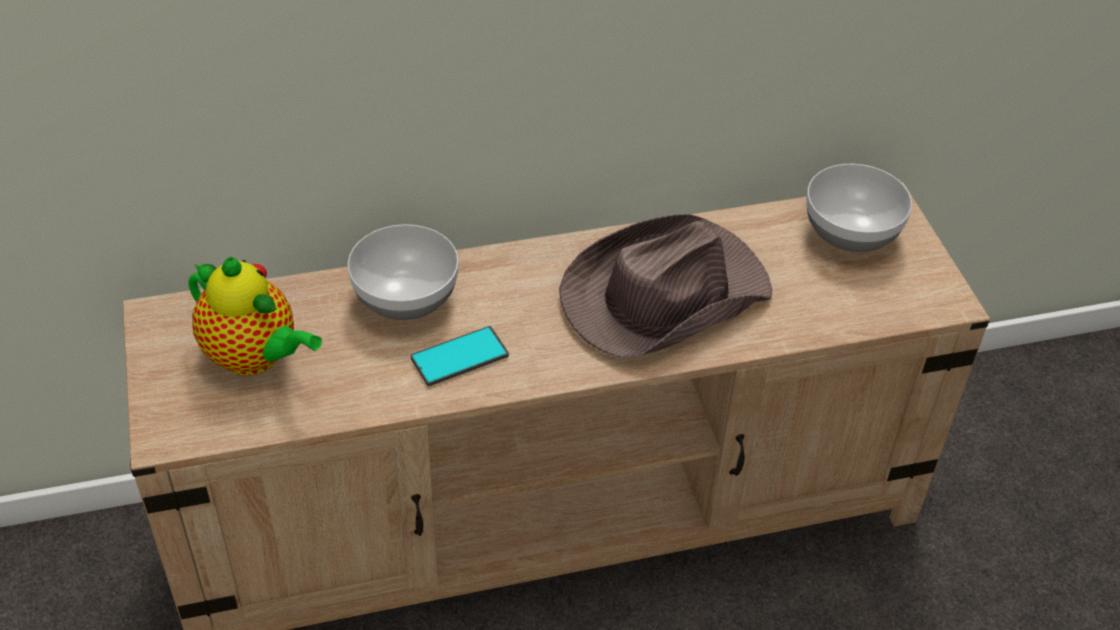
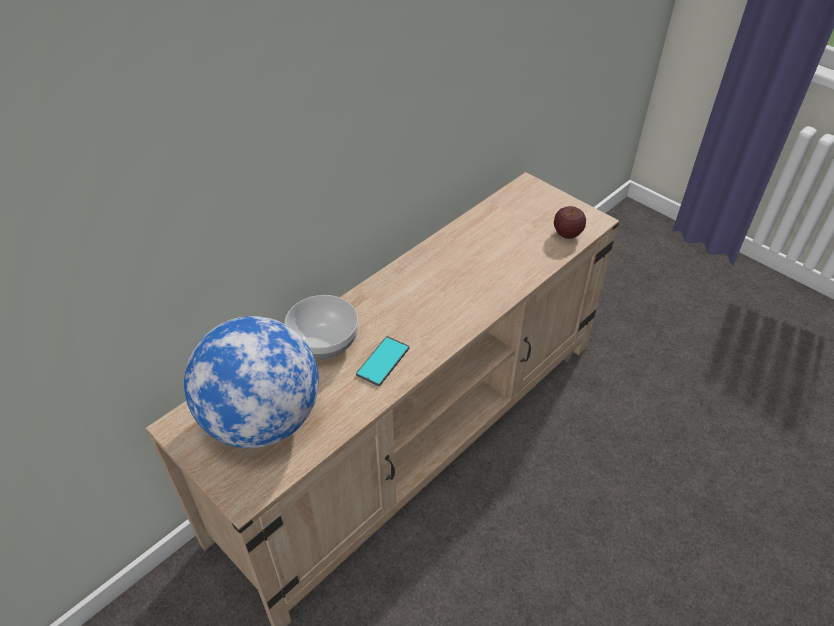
camera: 30 degrees left, 0 degrees up
(255, 357) = (262, 420): teapot -> globe
(663, 295) = (461, 278): brown hat -> none
(852, 232) = (524, 205): bowl -> none
(882, 302) = (567, 234): none -> apple

